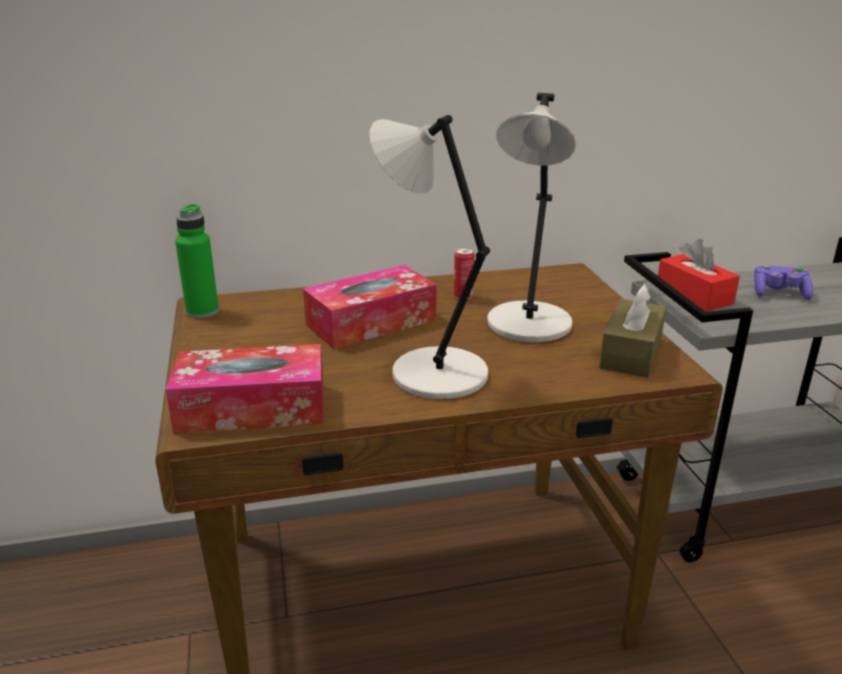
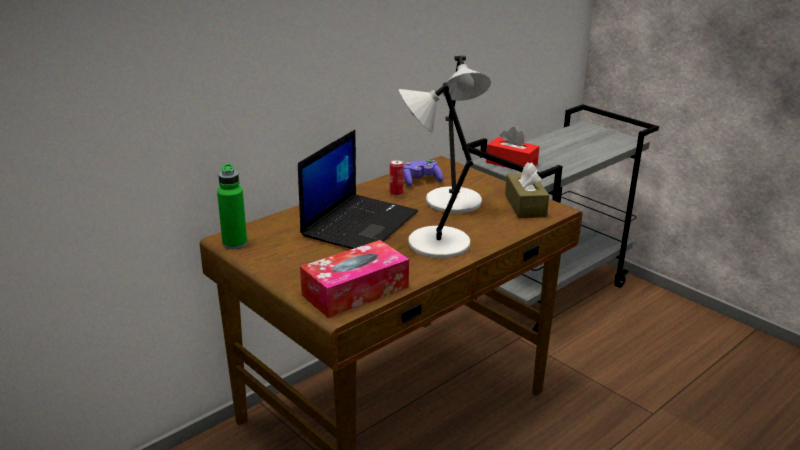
camera: 30 degrees left, 0 degrees up
(371, 322) = (359, 223): tissue box -> laptop
(779, 293) = (554, 152): purple game controller -> purple game controller (420, 181)

